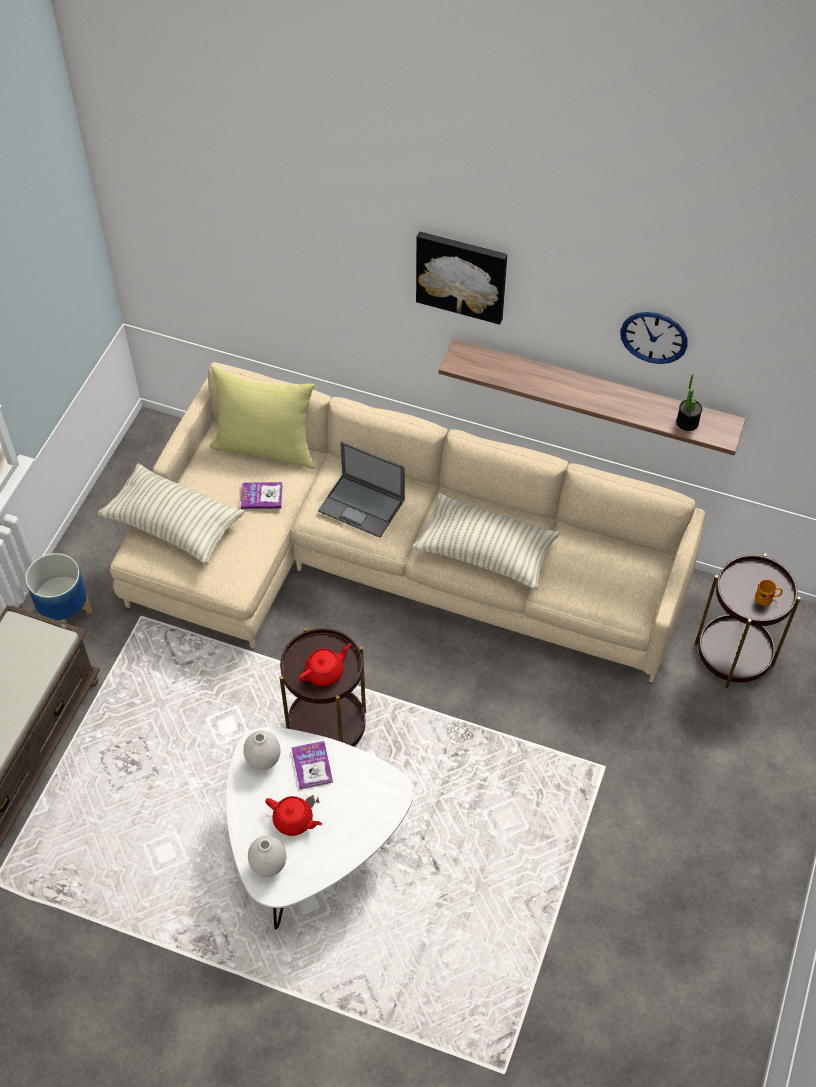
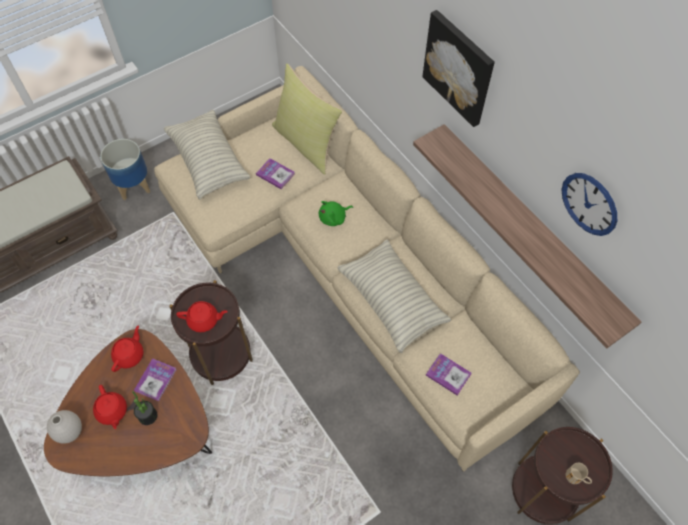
camera: 35 degrees right, 5 degrees up
(263, 760) = (130, 355): white vase -> red teapot
(312, 846) = (147, 431): white coffee table -> brown coffee table
(362, 506) = (334, 218): laptop -> green plush toy
(591, 586) = (448, 374): none -> book
(687, 422) = (584, 295): potted plant -> potted plant (148, 416)
(767, 598) = (577, 478): orange mug -> beige mug

